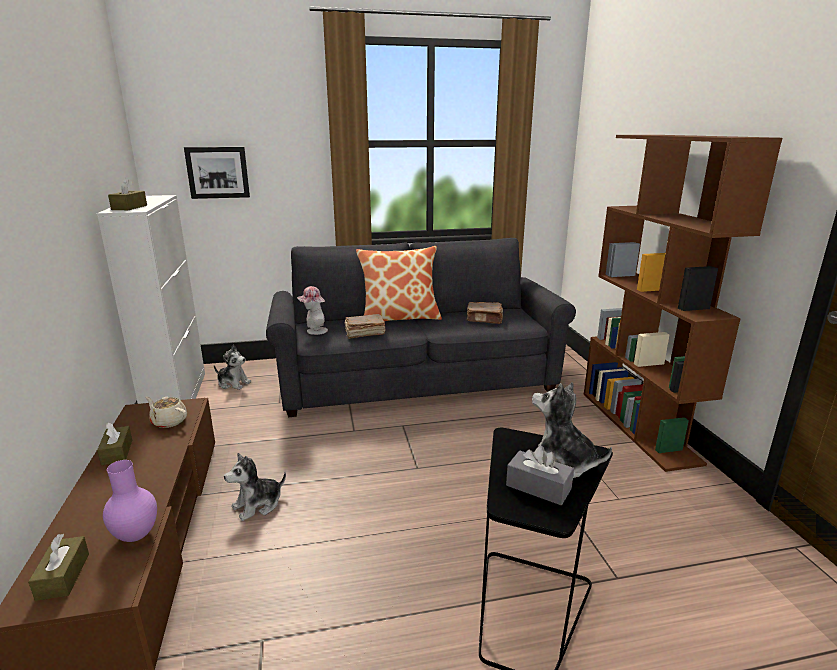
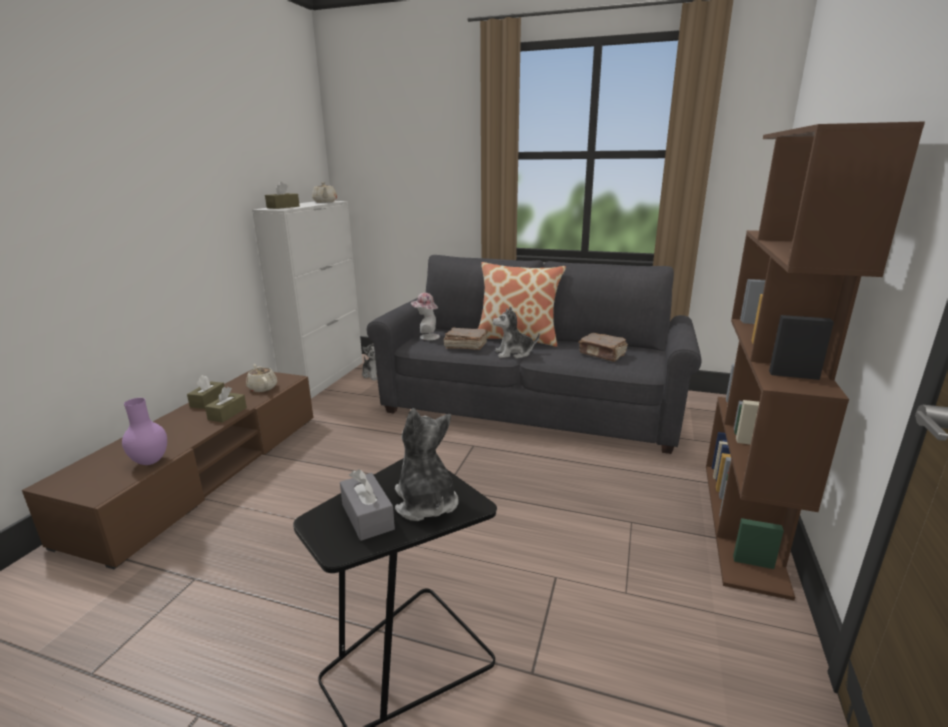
camera: 30 degrees right, 0 degrees up
(63, 576) = (88, 473): brown tissue box -> brown tissue box (227, 414)
(156, 198) = (325, 202): none -> beige teapot
(218, 172) = (388, 182): picture -> none
(258, 505) = (295, 476): plush toy -> plush toy (514, 353)

